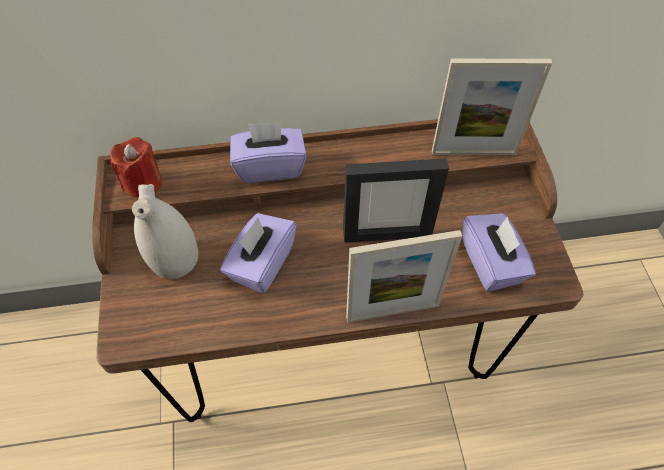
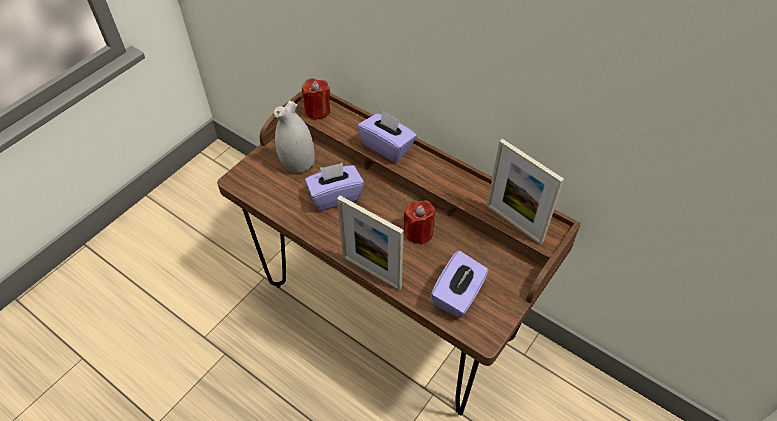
camera: 45 degrees right, 5 degrees down
(387, 233) = (418, 232): picture frame -> red candle

